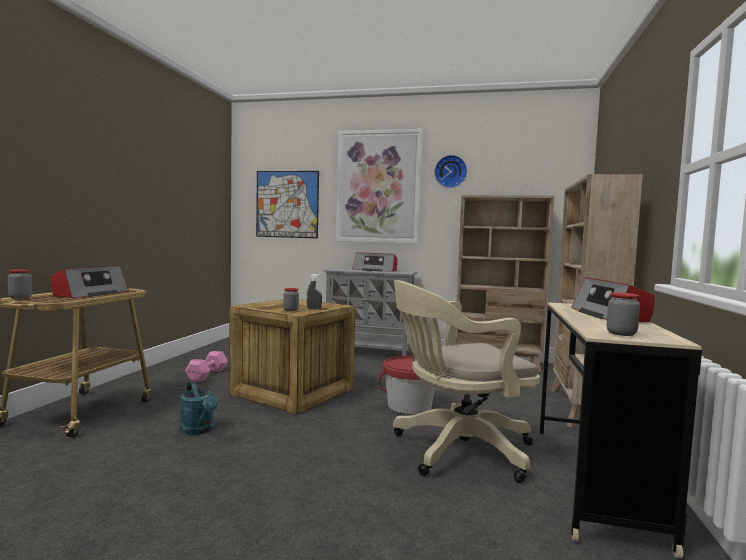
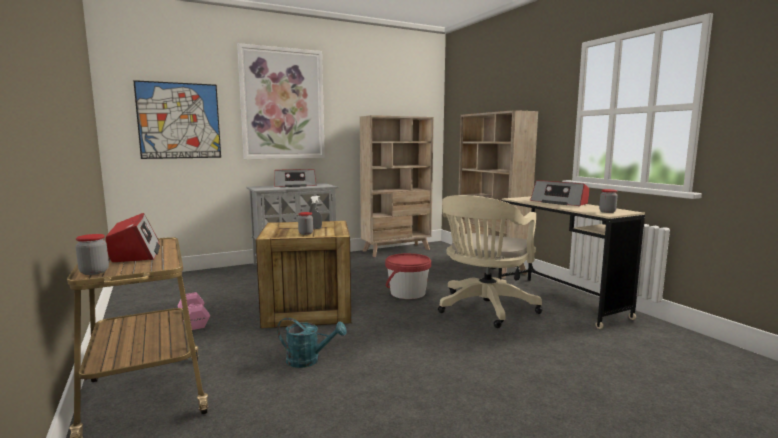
camera: 40 degrees left, 5 degrees up
(450, 172) = (346, 92): wall clock -> none

